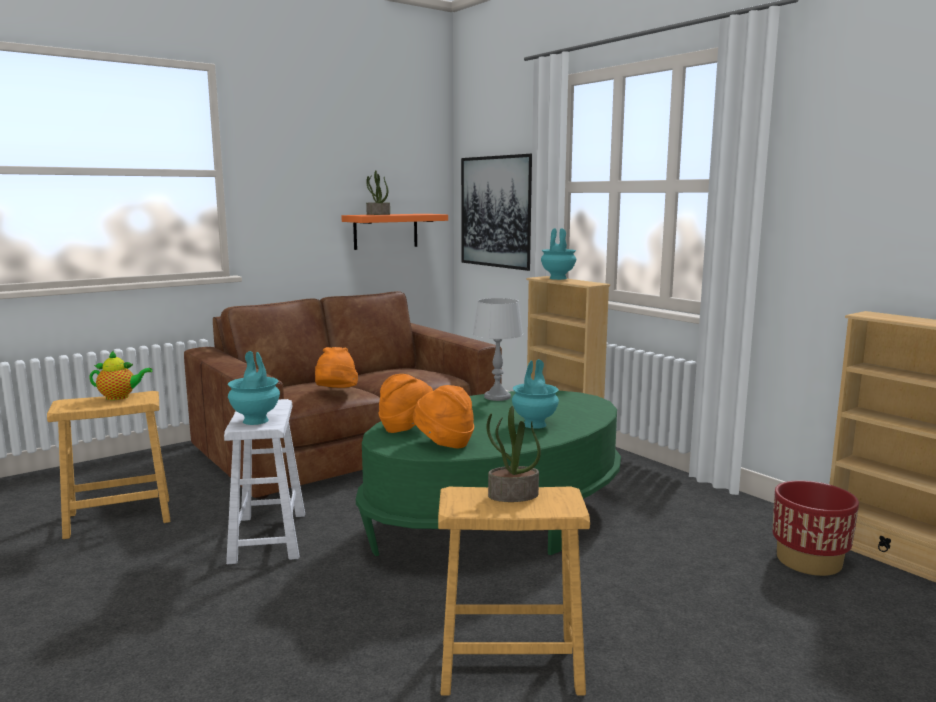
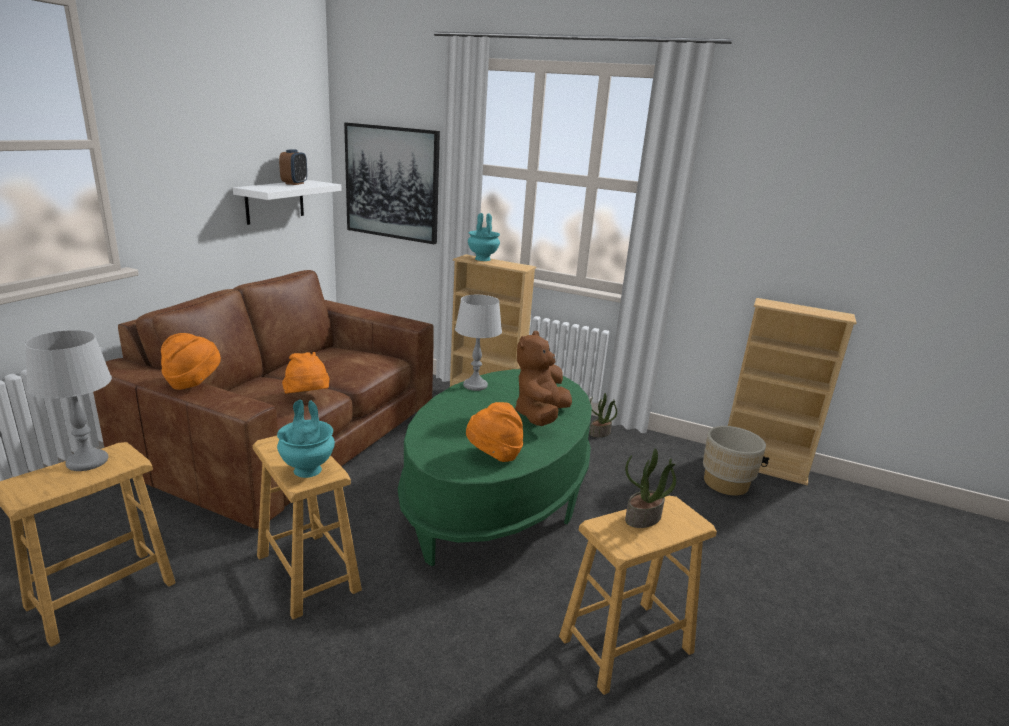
camera: 30 degrees left, 10 degrees up
(120, 397) = (87, 462): teapot -> grey table lamp
(269, 537) = (308, 572): white stool -> brown stool
(378, 214) = (272, 186): potted plant -> potted plant (600, 433)
(385, 231) = (275, 201): orange shelf -> white shelf
(403, 214) = (294, 183): none -> alarm clock
(407, 428) = (441, 442): orange hat -> orange hat (193, 382)
(535, 424) = (540, 416): turquoise vase -> brown plush toy
(809, 561) = (726, 483): red planter -> beige planter

